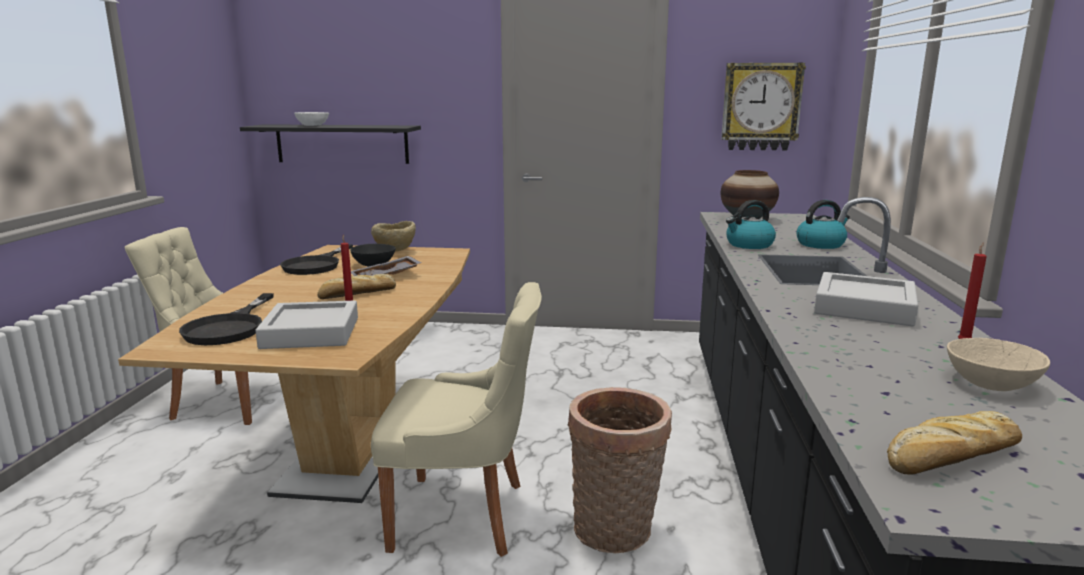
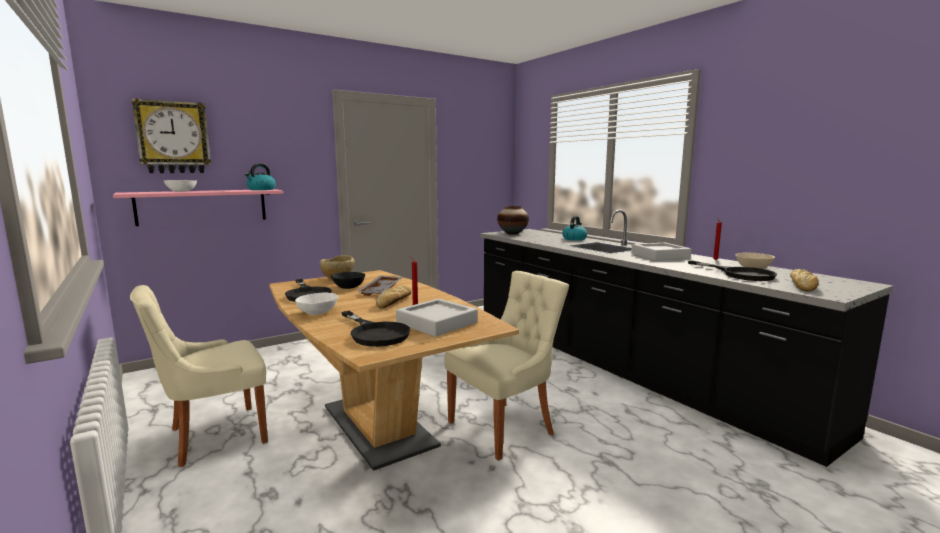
camera: 40 degrees left, 5 degrees down
(264, 288) = (318, 312): none -> white bowl
(342, 144) = (203, 206): black shelf -> pink shelf
(616, 532) = (579, 404): basket -> none
(749, 245) = (550, 242): kettle -> kettle (261, 189)
(761, 107) = (484, 172): wall clock -> wall clock (173, 137)
(890, 387) = (740, 274): none -> black frying pan

